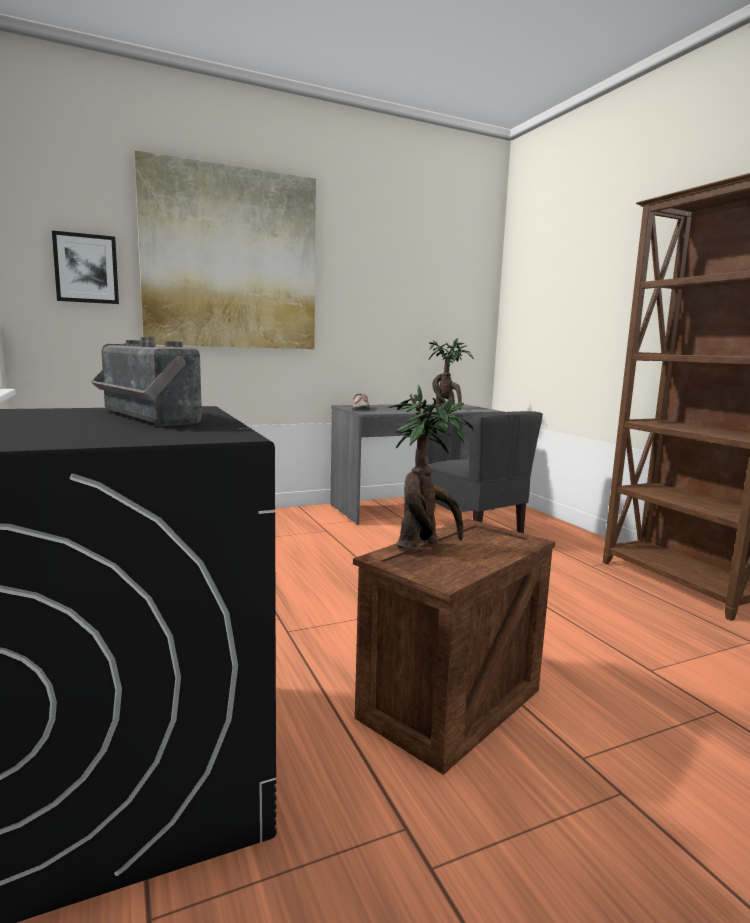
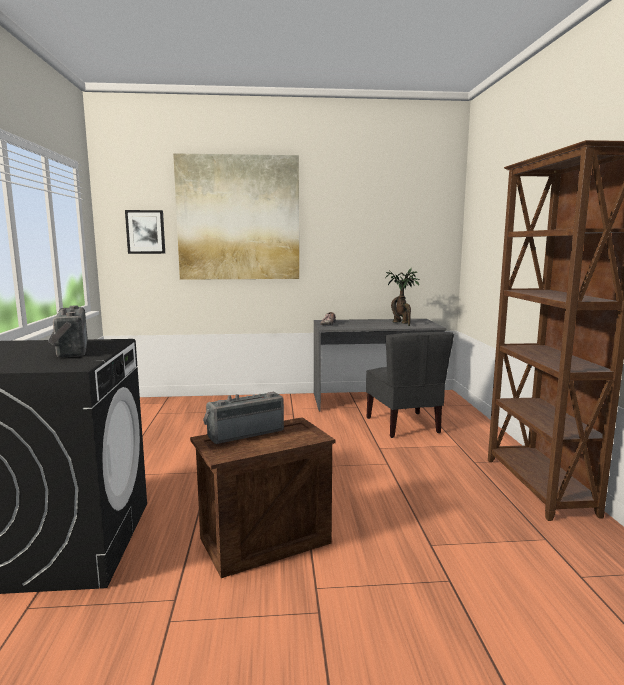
camera: 20 degrees right, 0 degrees up
(424, 544) = (245, 432): potted plant -> radio

